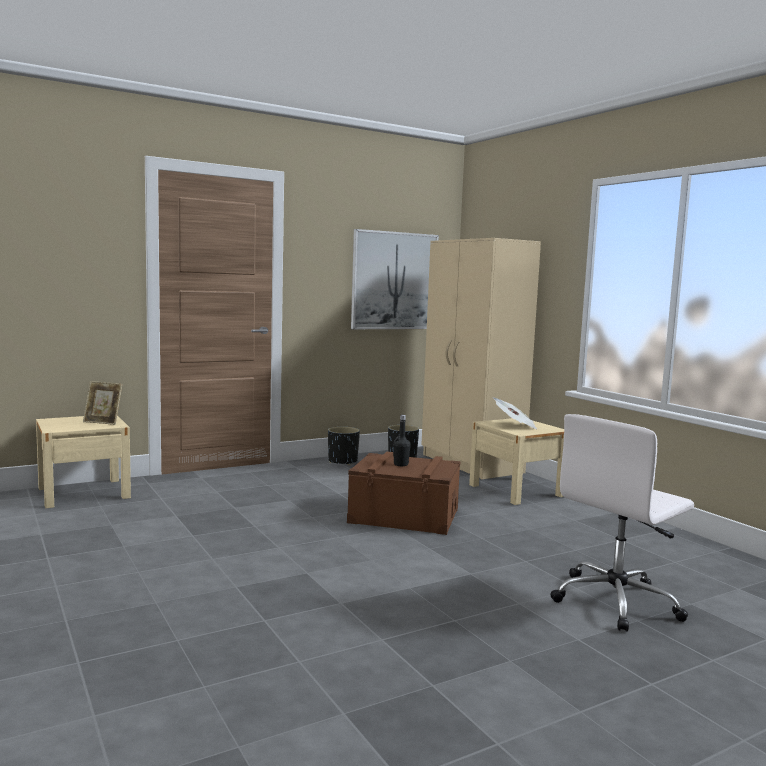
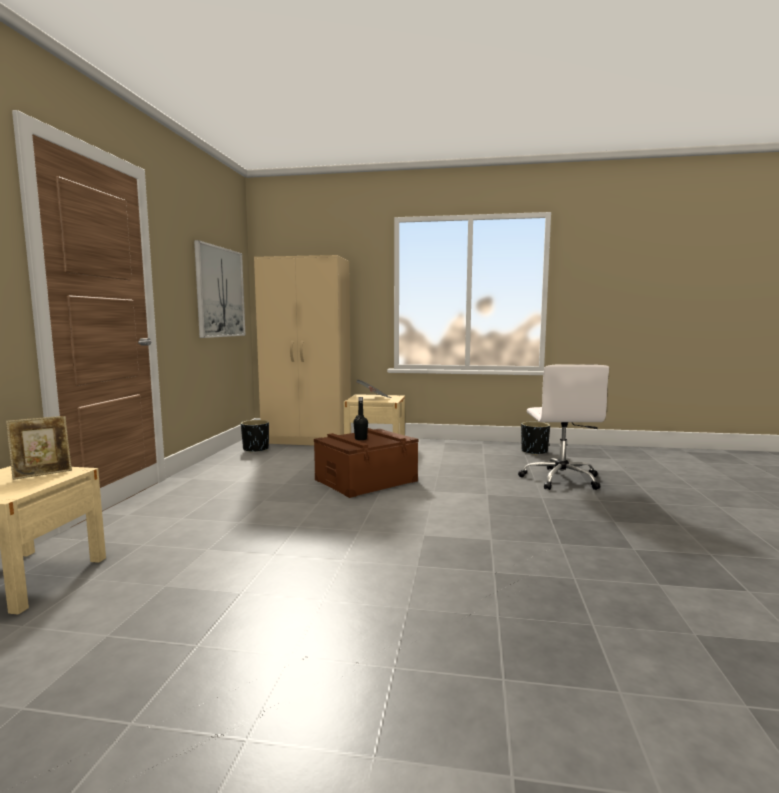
camera: 50 degrees left, 0 degrees up
(343, 461) = (219, 463): black planter -> black planter (534, 452)

